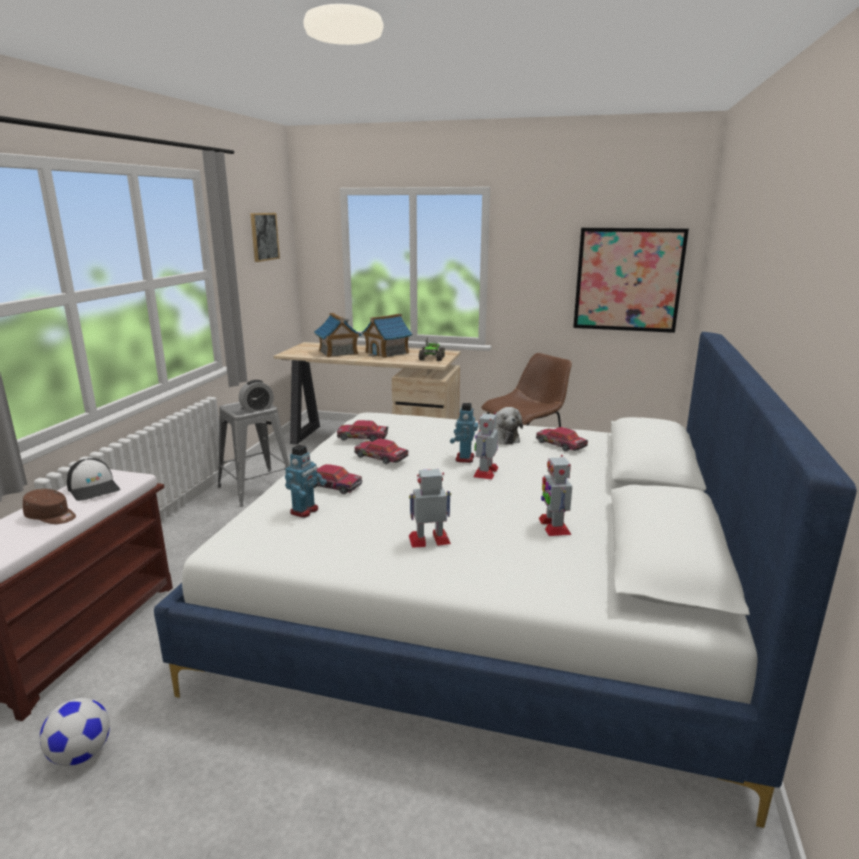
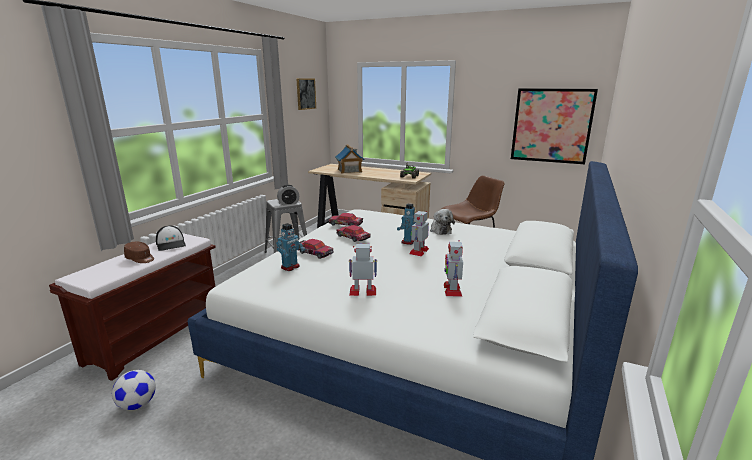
camera: 10 degrees right, 0 degrees up
(387, 352) = (381, 172): toy house -> none
(561, 445) = (480, 237): toy car -> none

